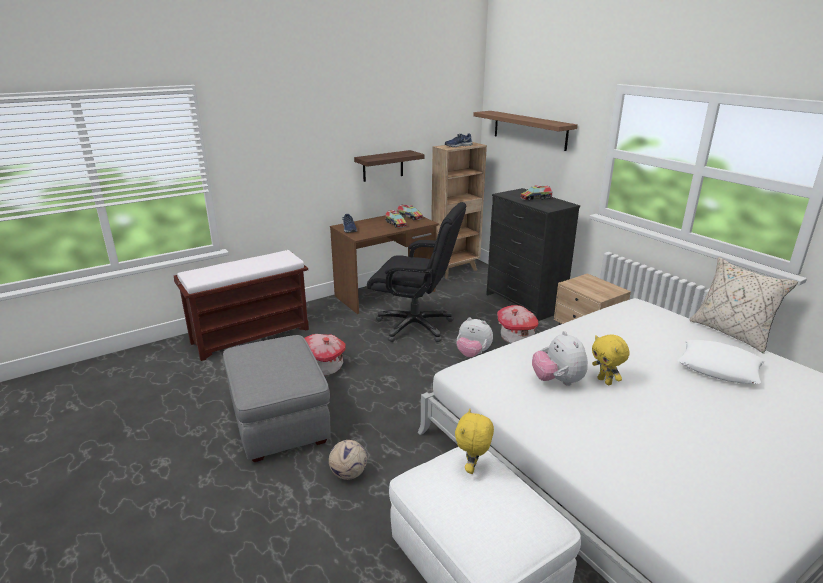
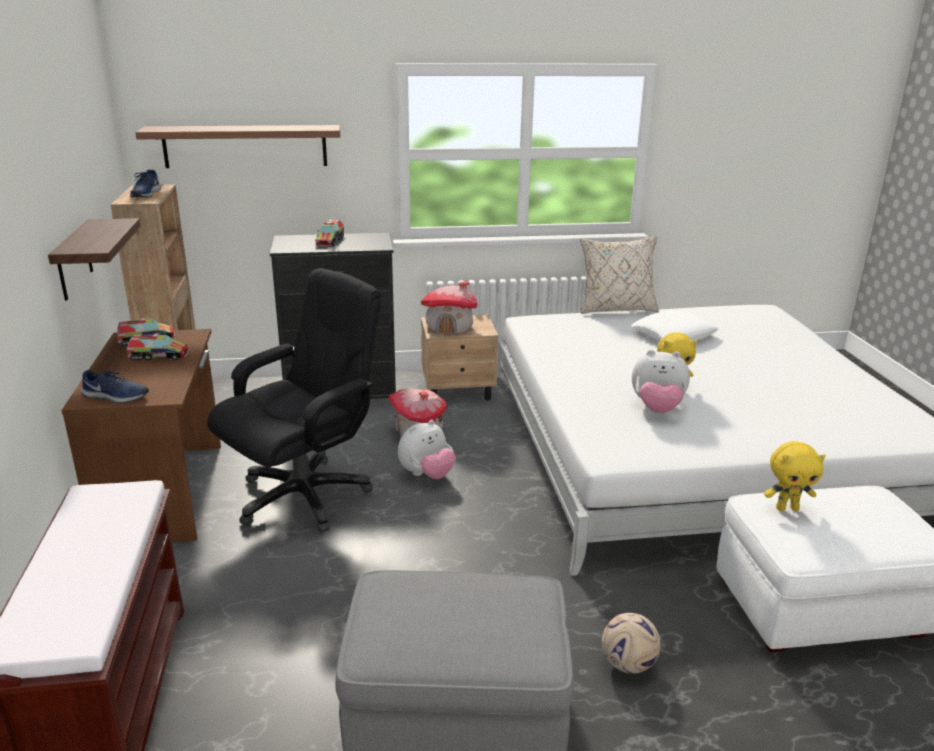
camera: 65 degrees left, 0 degrees up
(324, 367) = (335, 621): toy house -> toy house (450, 327)
(472, 468) = (787, 508): yellow plush toy -> yellow plush toy turned 45 degrees counterclockwise

